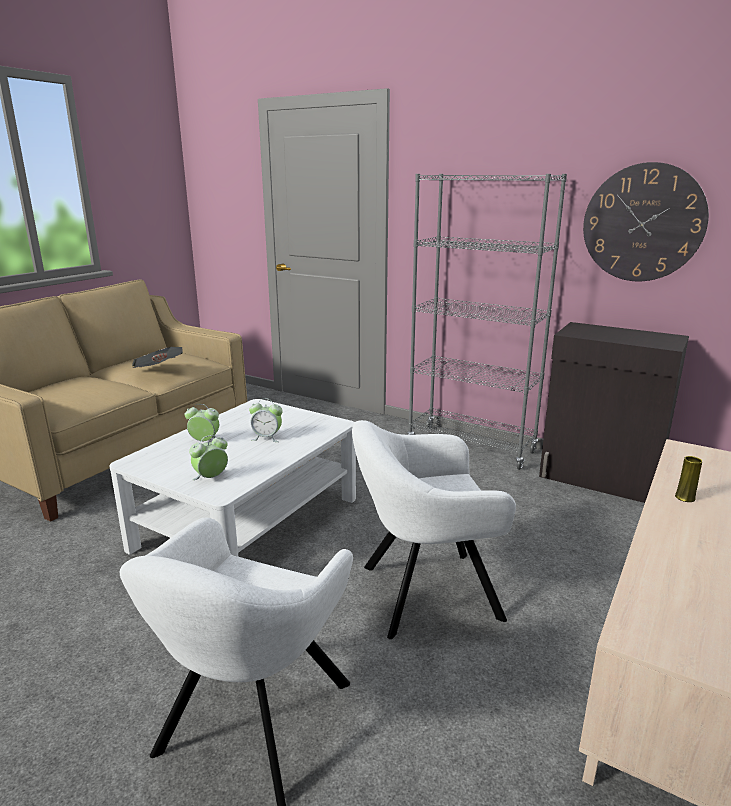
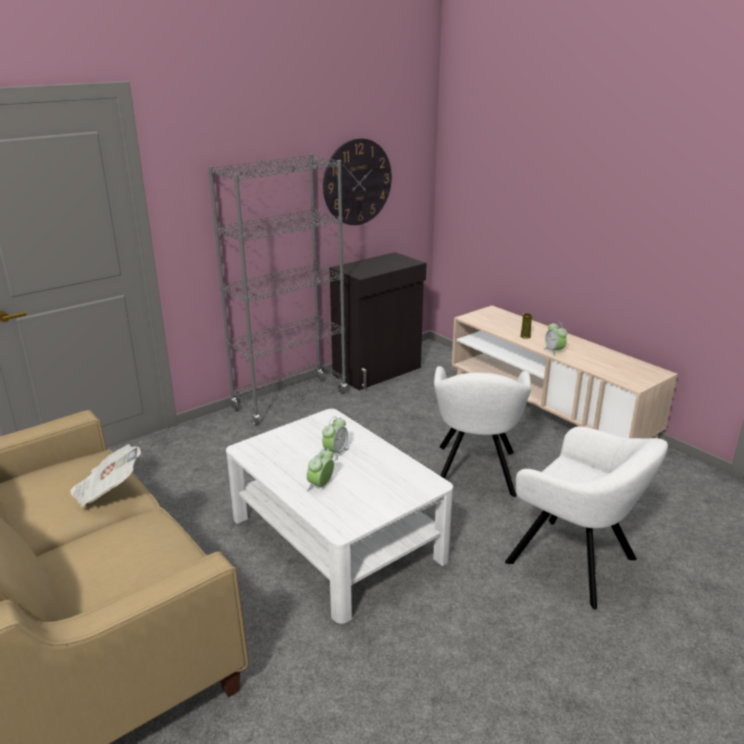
camera: 70 degrees left, 5 degrees up
(211, 478) = (402, 487): alarm clock -> alarm clock (554, 351)

